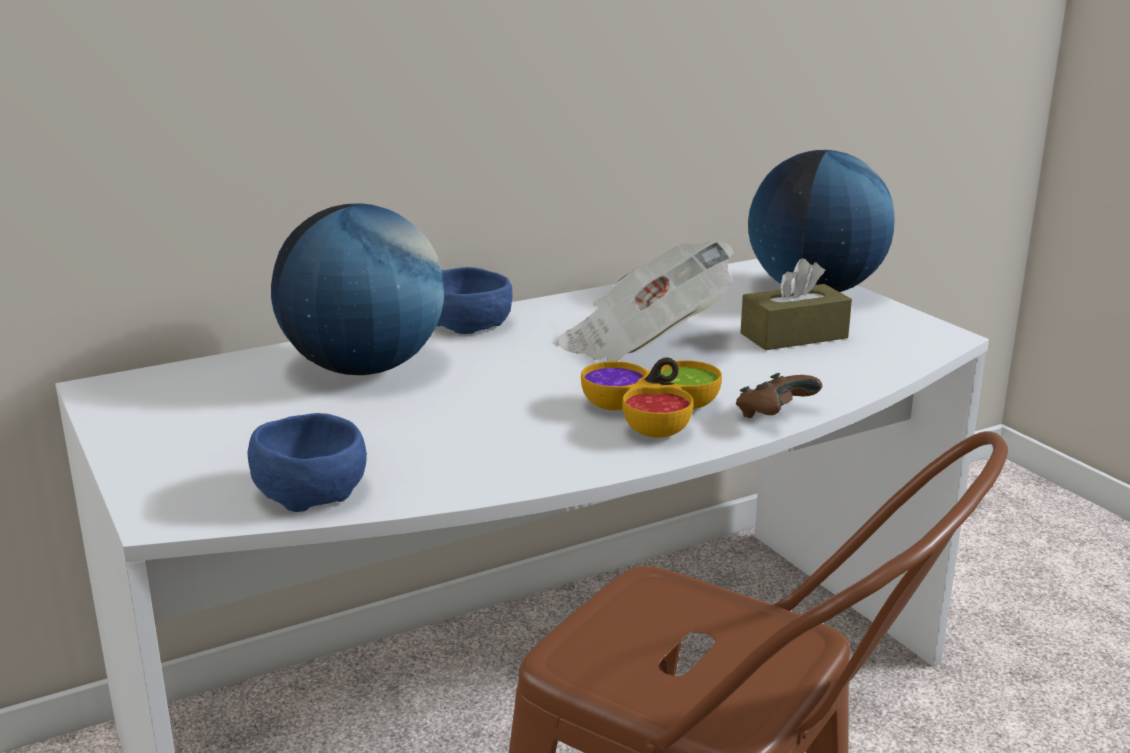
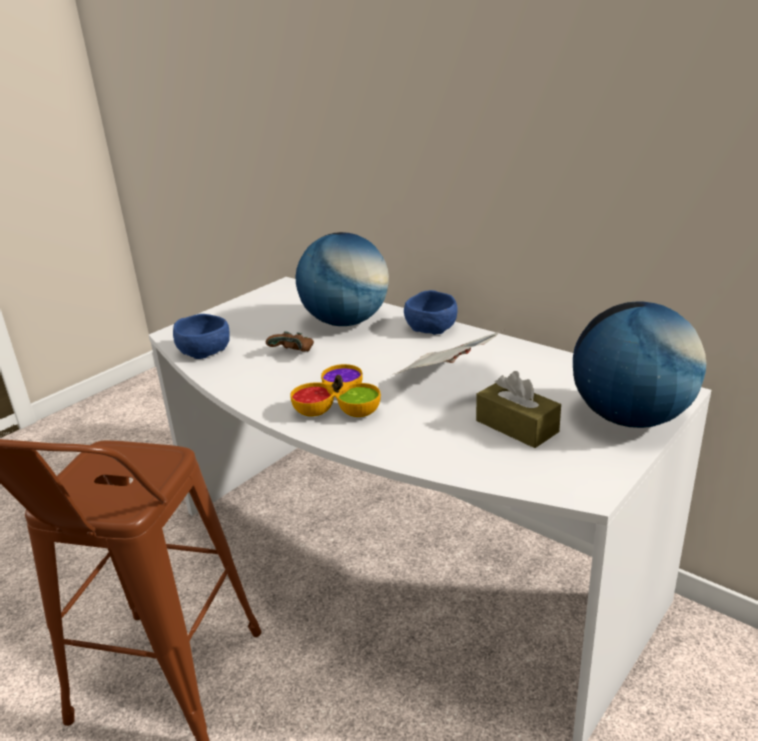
camera: 70 degrees right, 5 degrees up
(774, 415) = (363, 443): brown game controller -> brown game controller (293, 353)

